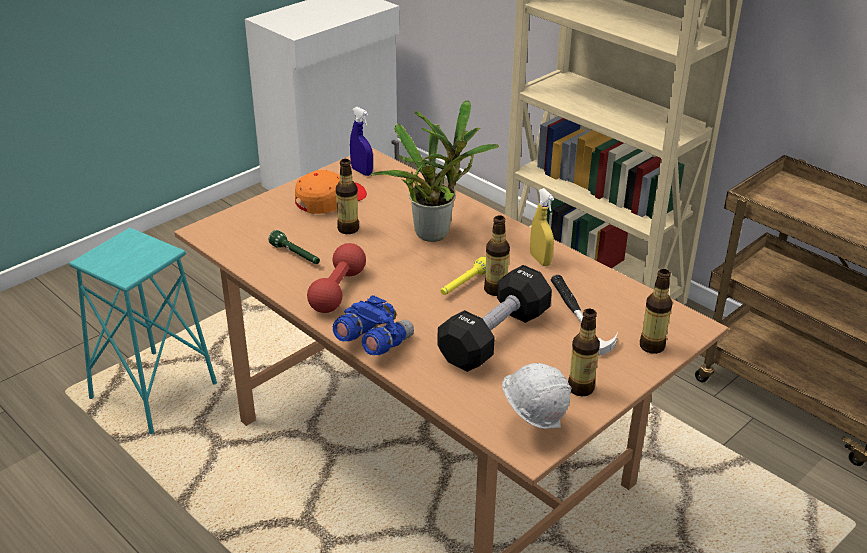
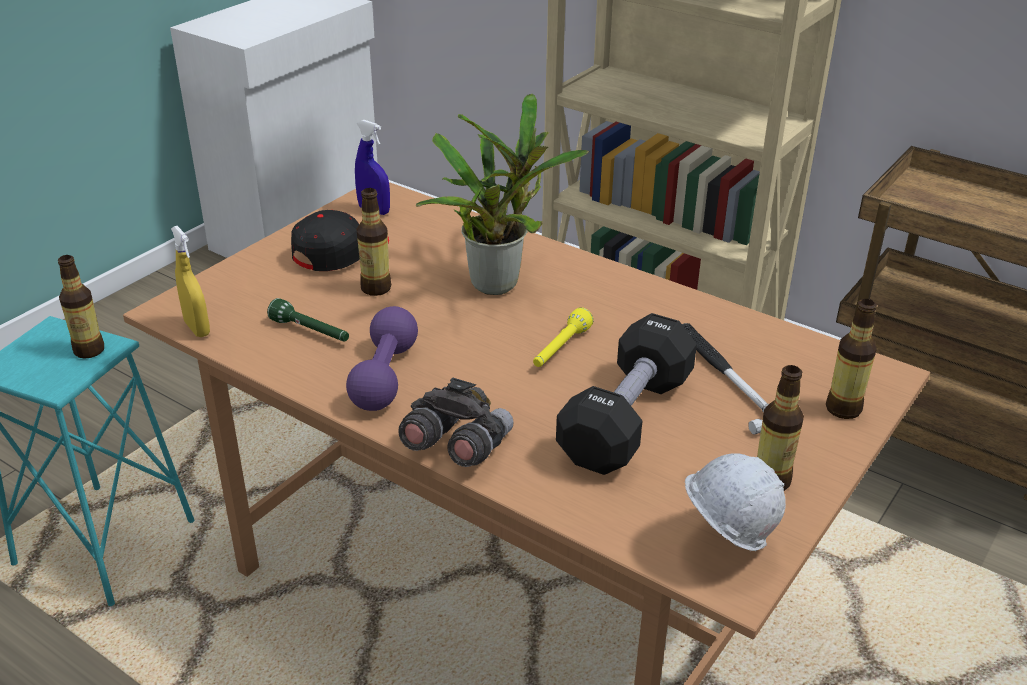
camera: 10 degrees left, 0 degrees up
(330, 200) = (339, 251): orange cap -> black cap
(338, 291) = (384, 376): red dumbbell -> purple dumbbell
(373, 343) = (457, 447): blue binoculars -> grey binoculars
(495, 289) = (605, 352): bottle -> bottle (89, 350)
(540, 260) = (651, 305): yellow spray bottle -> yellow spray bottle (197, 328)

